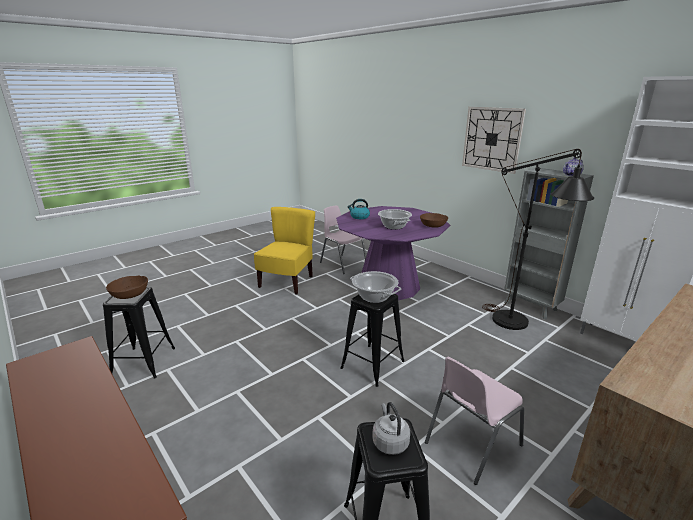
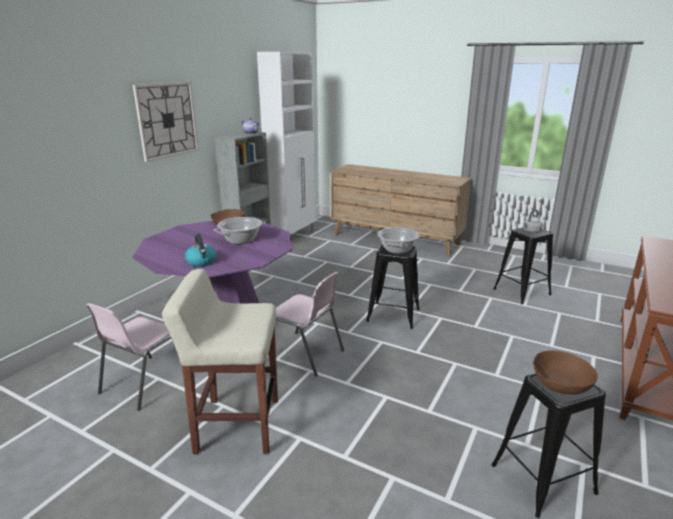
camera: 110 degrees left, 0 degrees up
(287, 282) = (236, 425): yellow chair -> beige stool
(471, 443) = (437, 276): pink chair -> pink chair (305, 354)
(517, 325) = (288, 264): black floor lamp -> none

